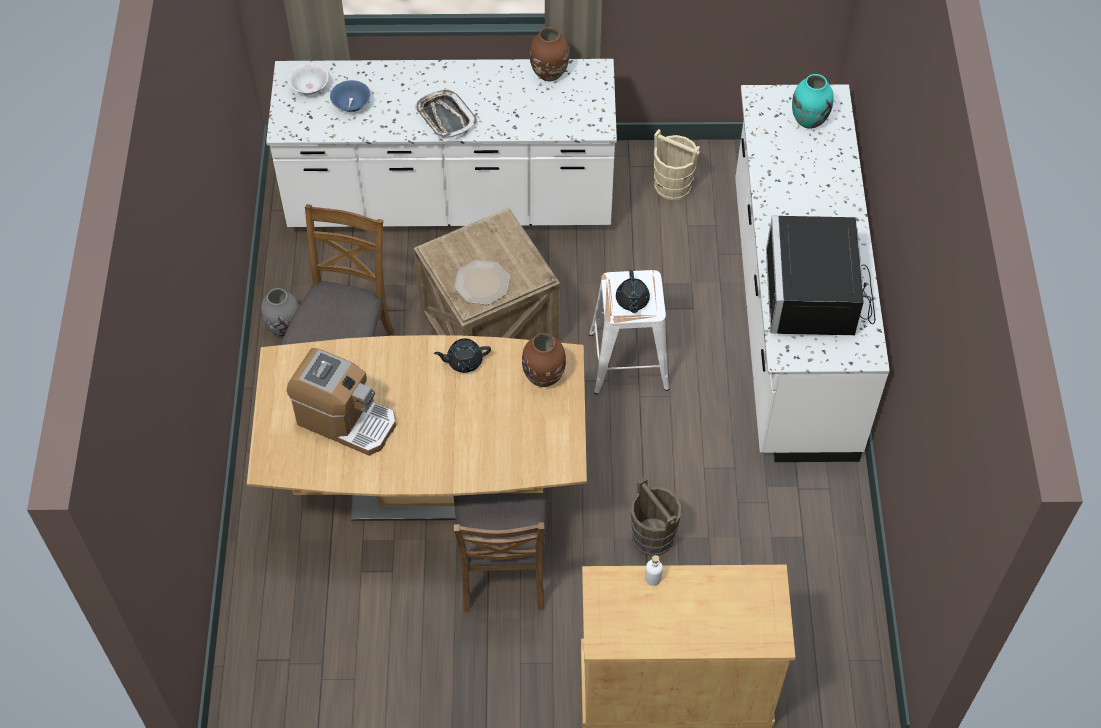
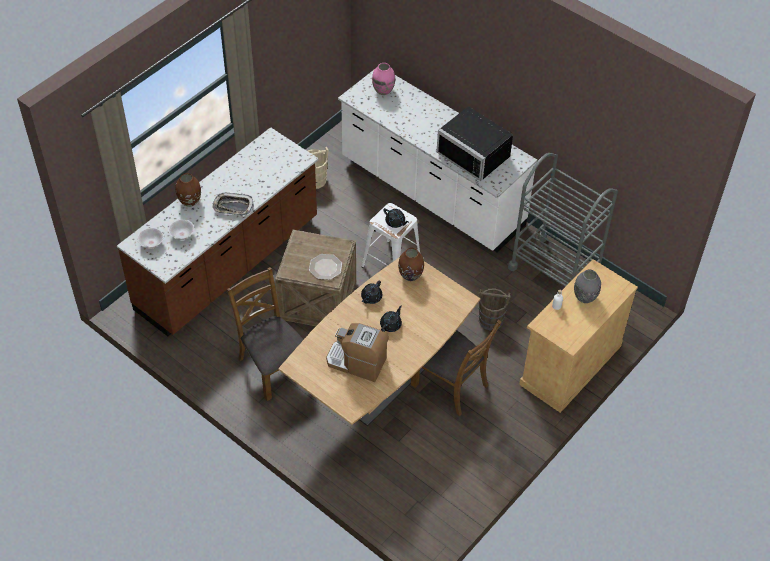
camera: 50 degrees left, 5 degrees down
(284, 327) = (226, 379): grey vase -> grey vase (584, 297)
(346, 420) = (357, 362): coffee machine -> coffee machine turned 135 degrees counterclockwise
(351, 105) = (182, 235): blue bowl -> white bowl
(441, 413) = (391, 325): none -> black teapot
(451, 203) = (228, 265): white counter -> brown counter
(549, 73) = (252, 154): brown vase -> brown vase (190, 201)
(808, 120) = (383, 90): turquoise vase -> pink vase
(818, 552) = (554, 270): none -> grey cart

